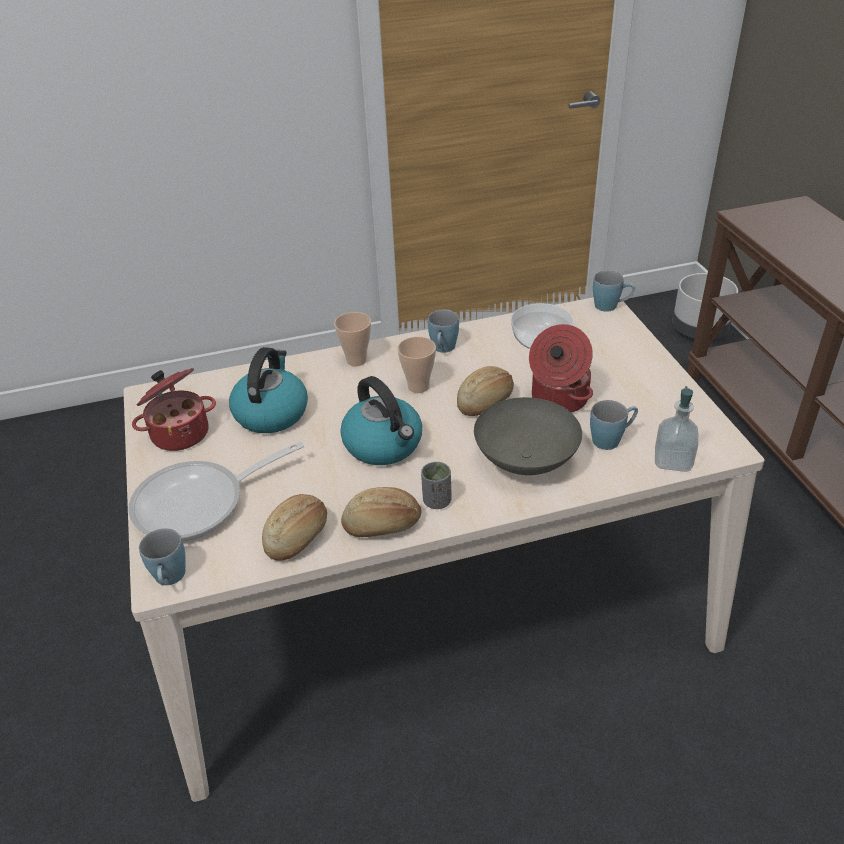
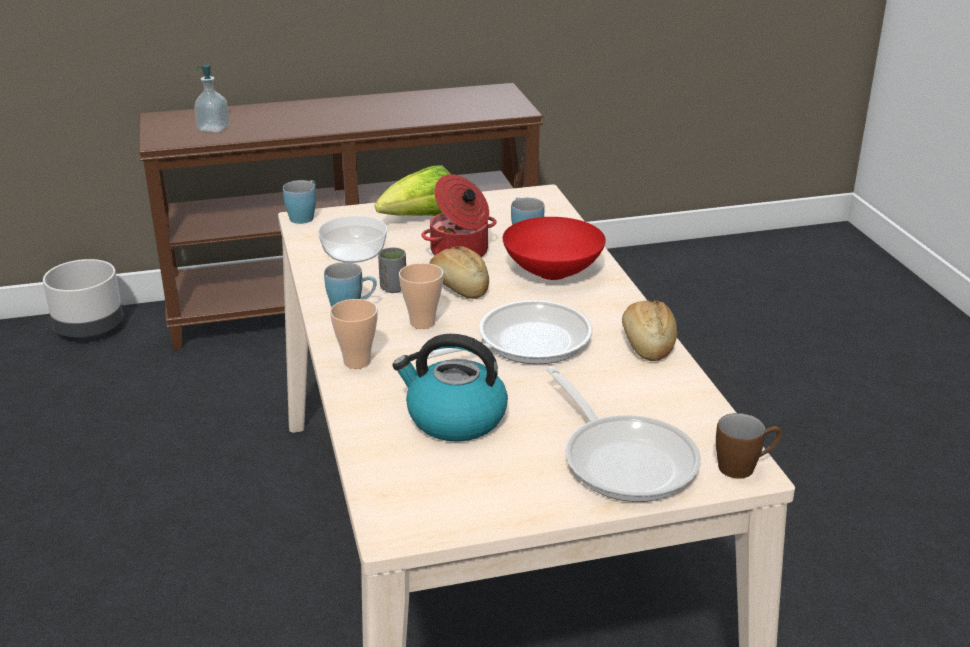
camera: 90 degrees left, 10 degrees down
(170, 579) = (744, 467): blue mug -> brown mug
(179, 432) = (486, 490): cooking pot -> none
(298, 537) = (669, 389): bread -> none
(384, 445) = (524, 343): kettle -> frying pan
(437, 501) = (610, 316): grey cup -> grey cup (393, 288)
(524, 461) = (553, 273): grey bowl -> red bowl
(627, 370) = (420, 219): none -> lettuce
(673, 460) = (555, 214): soap dispenser -> soap dispenser (213, 128)

